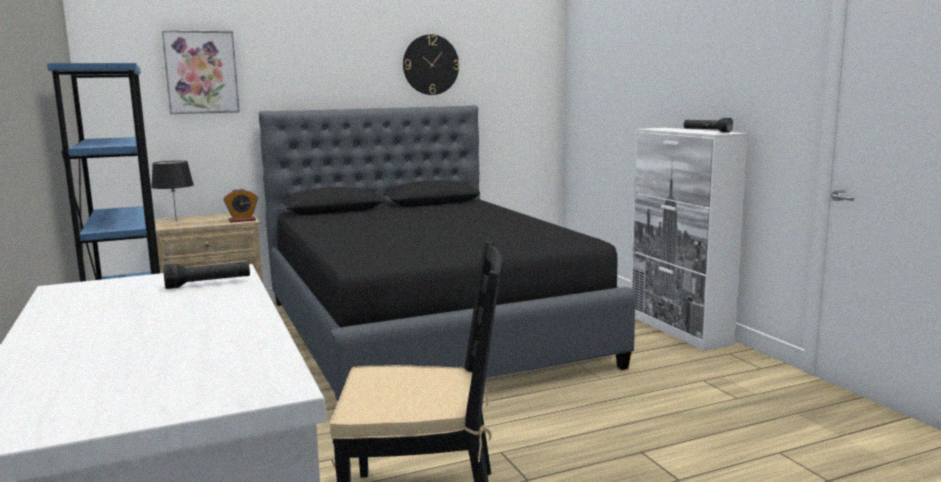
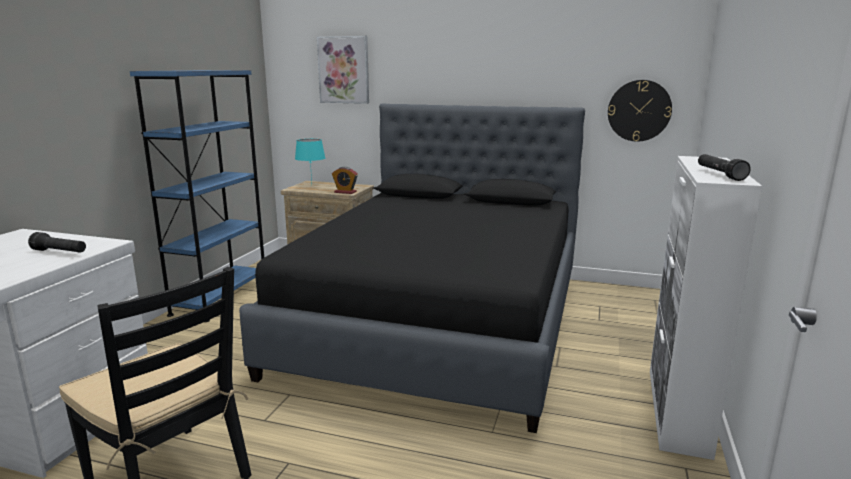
camera: 40 degrees right, 5 degrees up
(176, 221) = (312, 185): black table lamp -> turquoise table lamp
(430, 65) = (541, 64): wall clock -> wall clock (639, 110)

